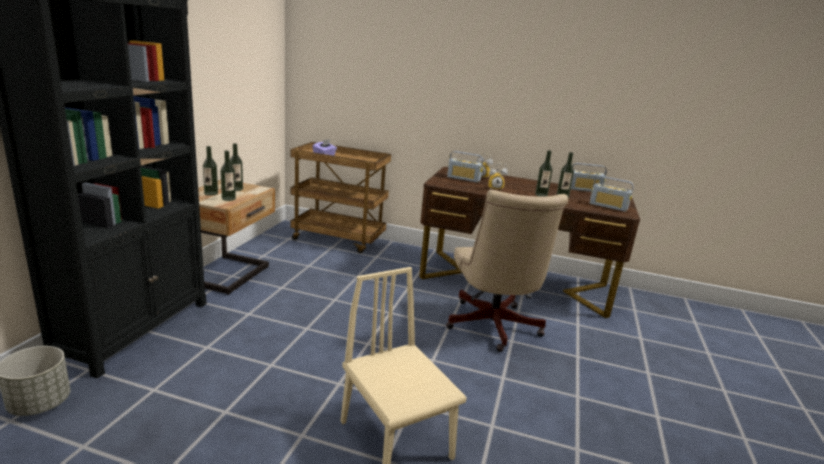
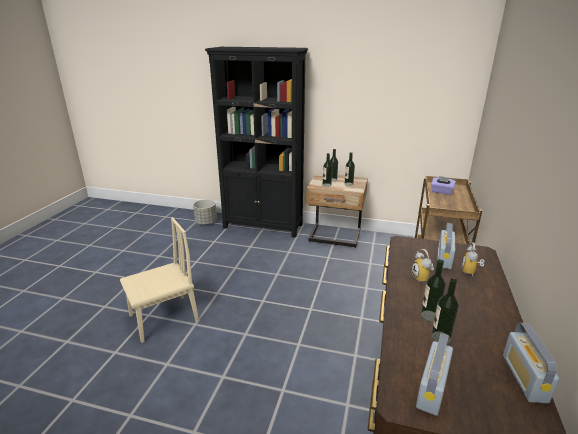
camera: 90 degrees right, 5 degrees up
(492, 328) = (303, 377): beige office chair -> none

